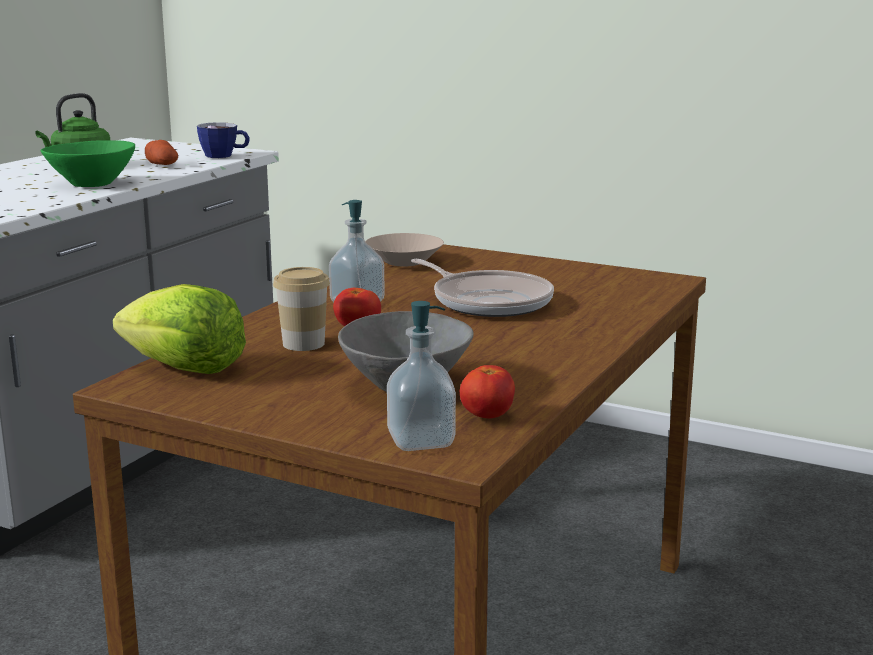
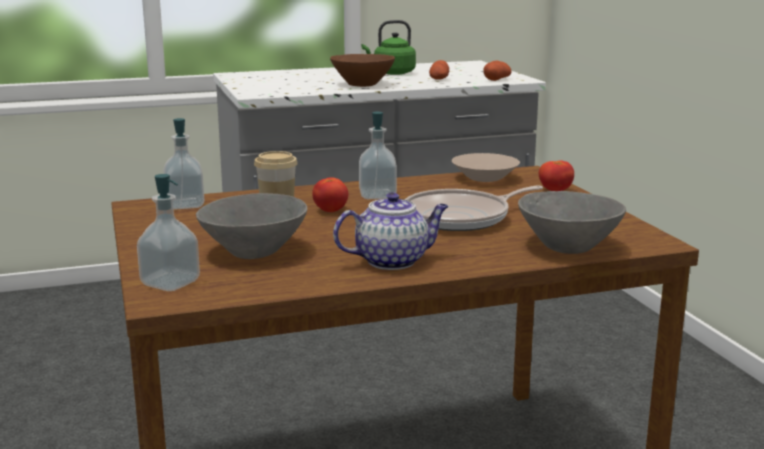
camera: 45 degrees right, 0 degrees up
(91, 184) = (362, 84): green bowl -> brown bowl
(184, 369) = (185, 205): lettuce -> soap dispenser
(225, 156) = (497, 79): cup -> potato
(487, 416) = (241, 284): tomato -> tomato (555, 191)
(488, 302) = (461, 218): frying pan -> frying pan turned 60 degrees clockwise
(543, 353) = (393, 261): none -> teapot
(628, 300) = (567, 246): none -> grey bowl

